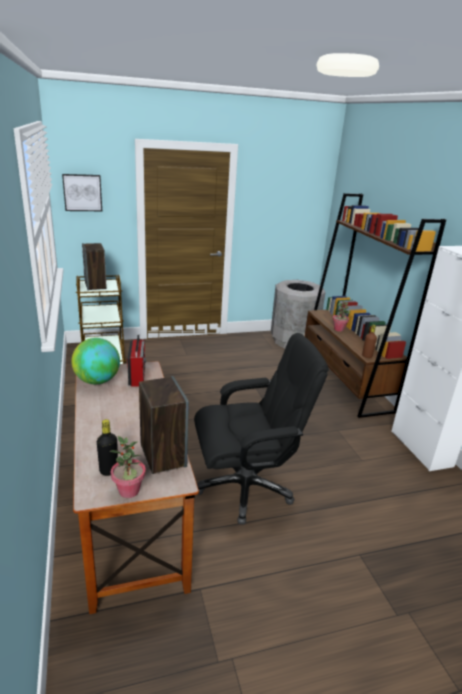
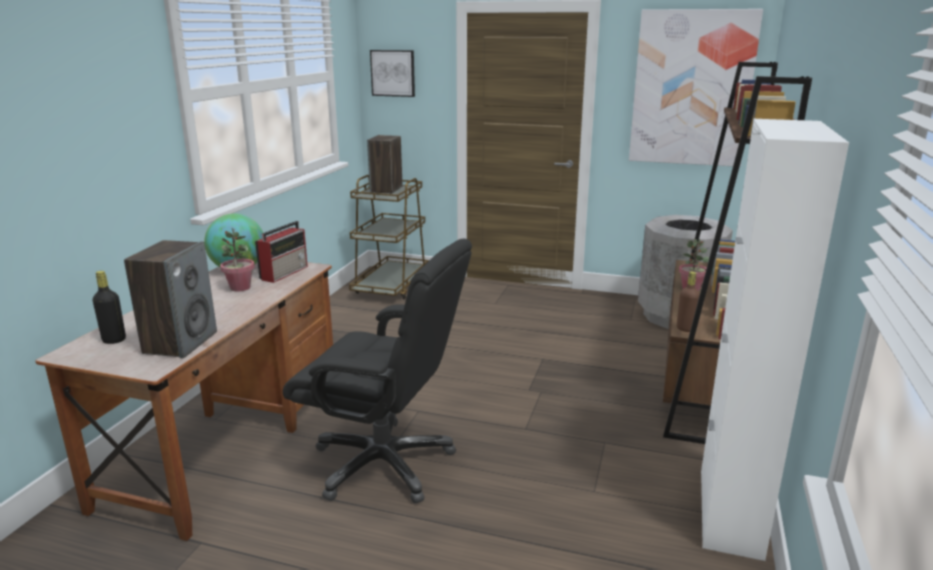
camera: 35 degrees right, 5 degrees down
(129, 491) = (99, 360): potted plant -> potted plant (240, 288)
(291, 202) = (691, 88): none -> picture

